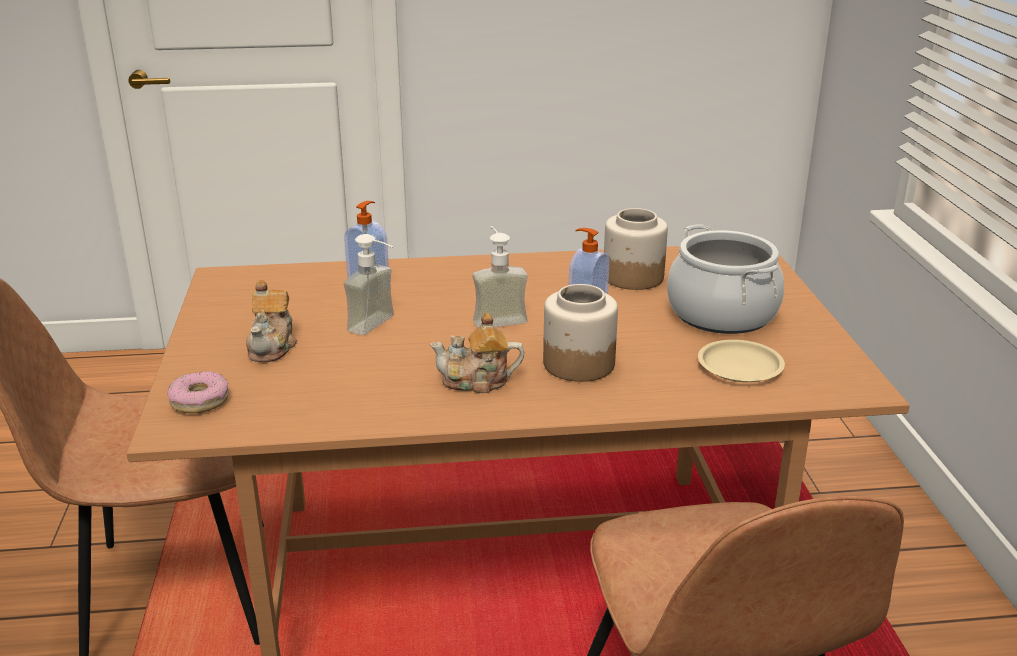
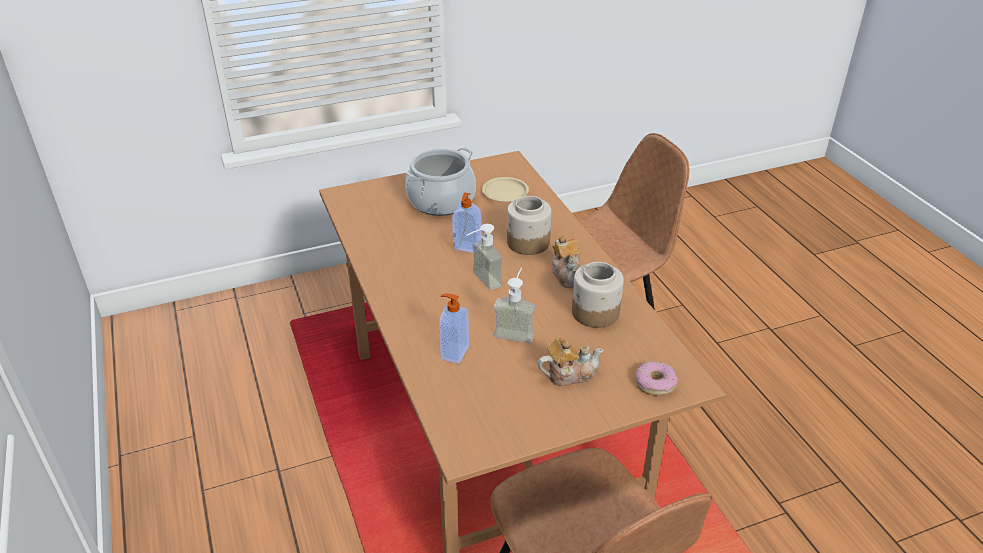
camera: 105 degrees left, 10 degrees up
(632, 277) = (396, 236): jar -> jar (595, 313)

